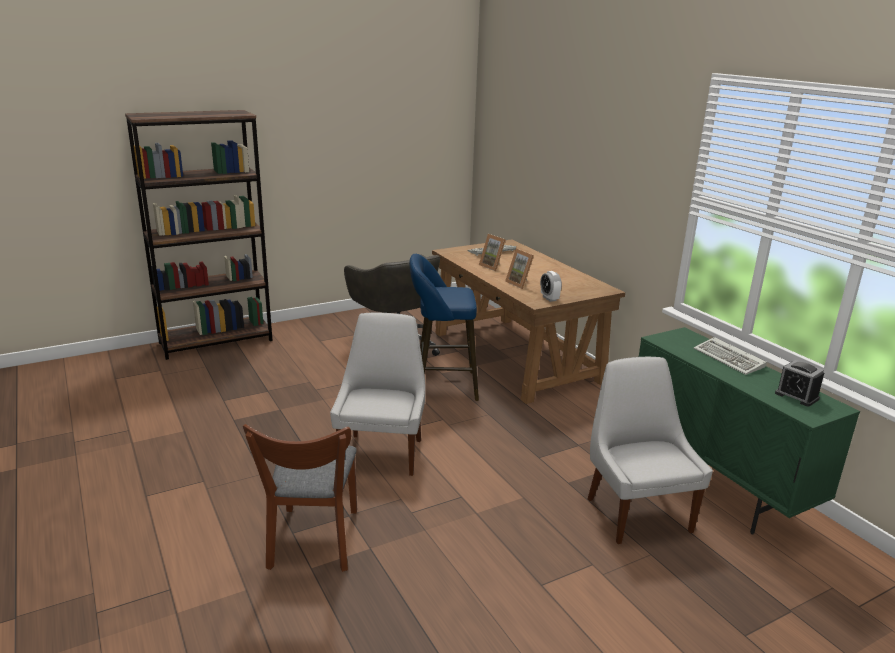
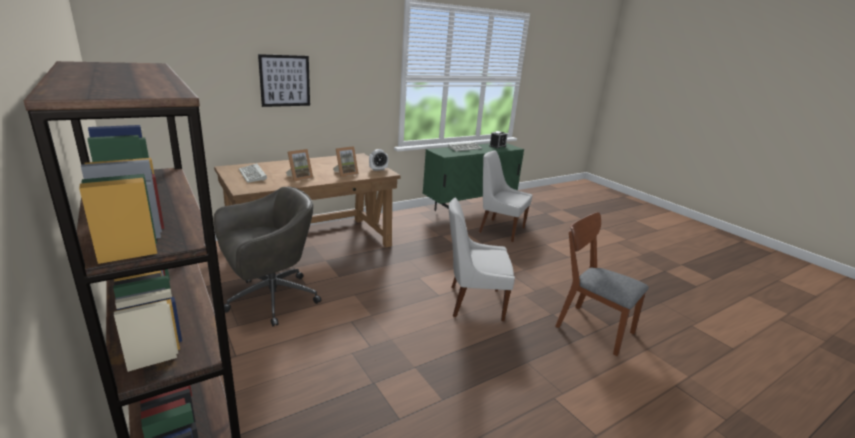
camera: 95 degrees left, 0 degrees up
(313, 544) = (589, 326): brown chair -> brown chair turned 135 degrees counterclockwise
(441, 386) = (363, 277): blue stool -> none
(570, 169) = (285, 81): none -> picture
(636, 512) = (499, 229): white chair -> white chair turned 45 degrees clockwise

